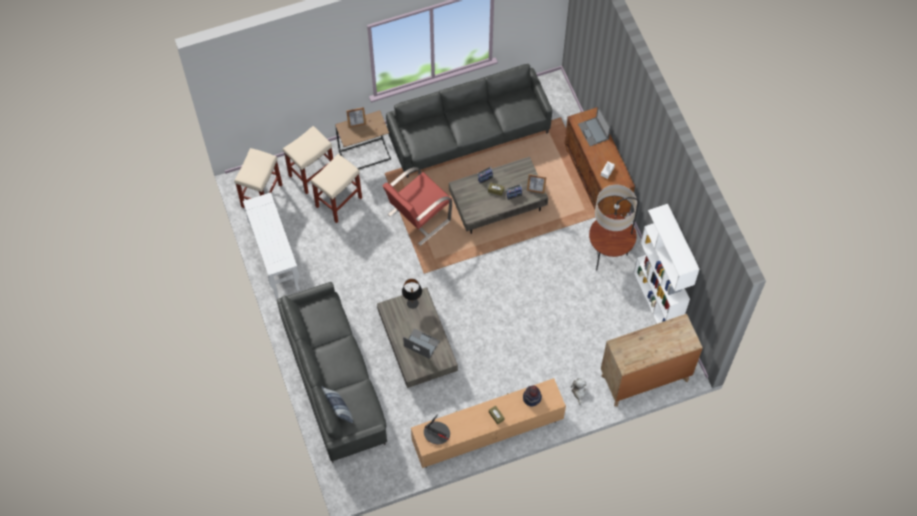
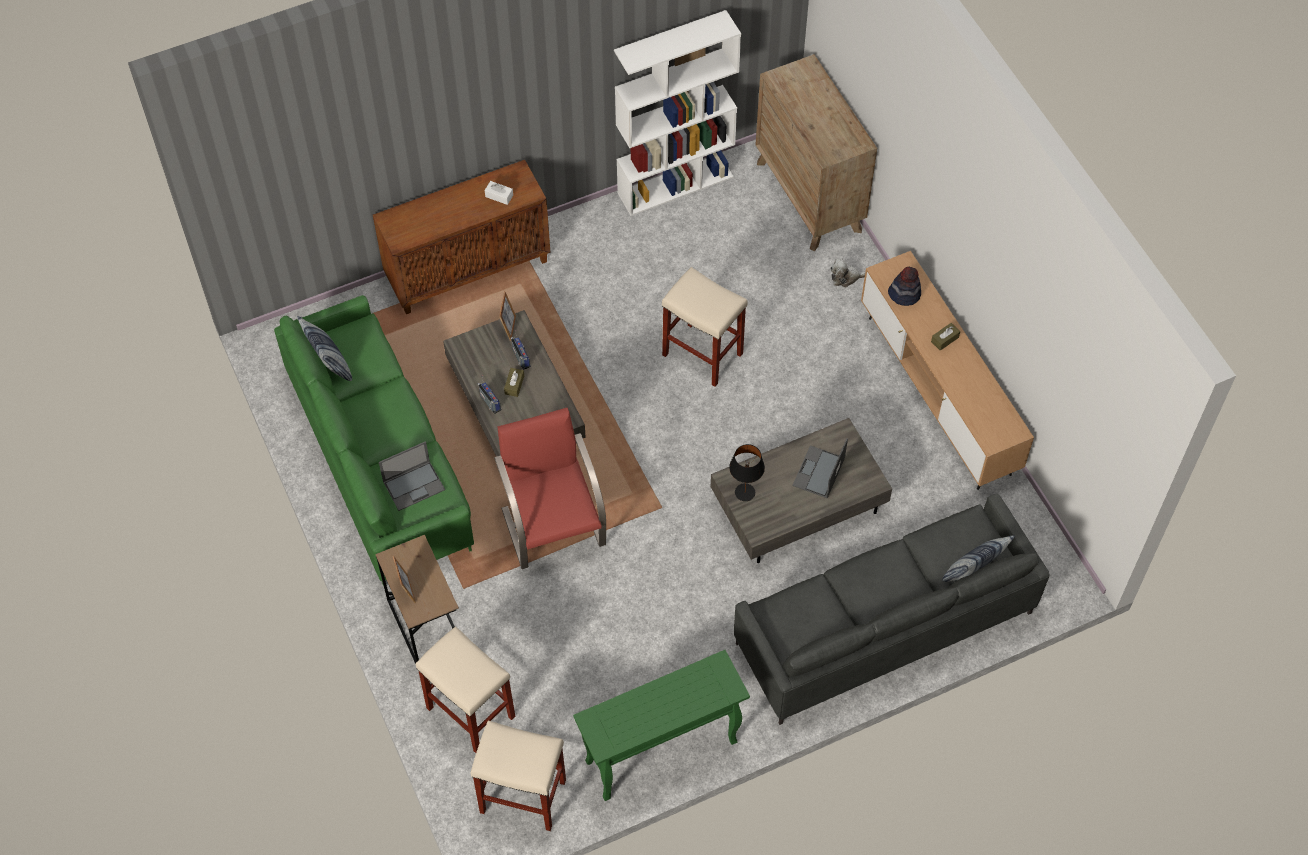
camera: 95 degrees left, 5 degrees down
(275, 260) = (660, 753): white console table -> green console table
(338, 203) = (530, 659): beige stool -> beige stool (703, 354)
(418, 218) = (553, 525): red armchair -> red armchair turned 150 degrees counterclockwise
(437, 433) = (990, 418): table lamp -> none
(469, 136) = (380, 459): grey sofa -> green sofa
(510, 96) = (329, 364): none -> pillow
(593, 132) = (423, 217): laptop -> laptop (414, 485)
(608, 256) = (604, 248): floor lamp -> none

